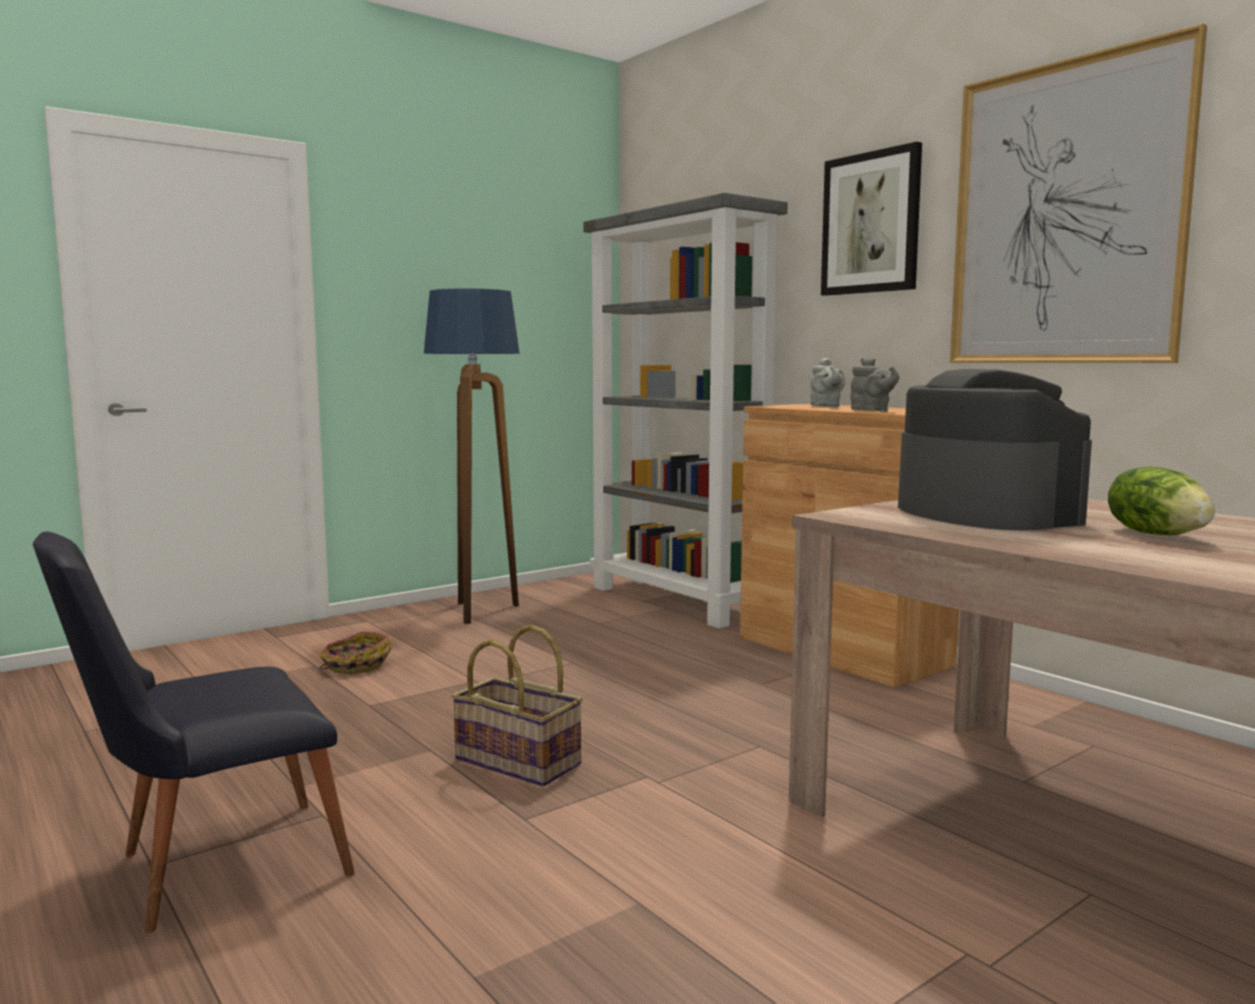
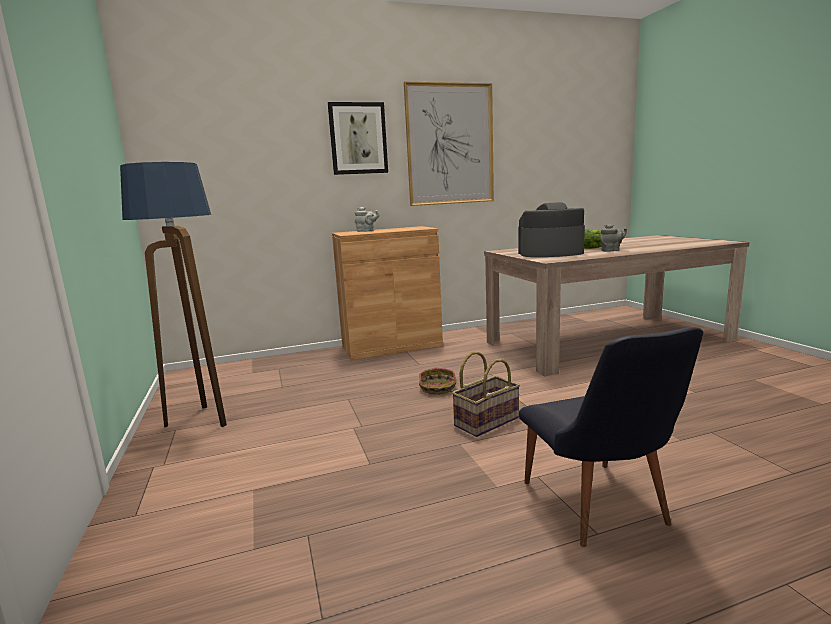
camera: 70 degrees left, 5 degrees up
(354, 666) = (275, 470): basket -> basket (437, 389)
(678, 601) = (270, 365): grey bookcase -> none
(872, 411) = (410, 229): grey teapot -> grey teapot (611, 251)

